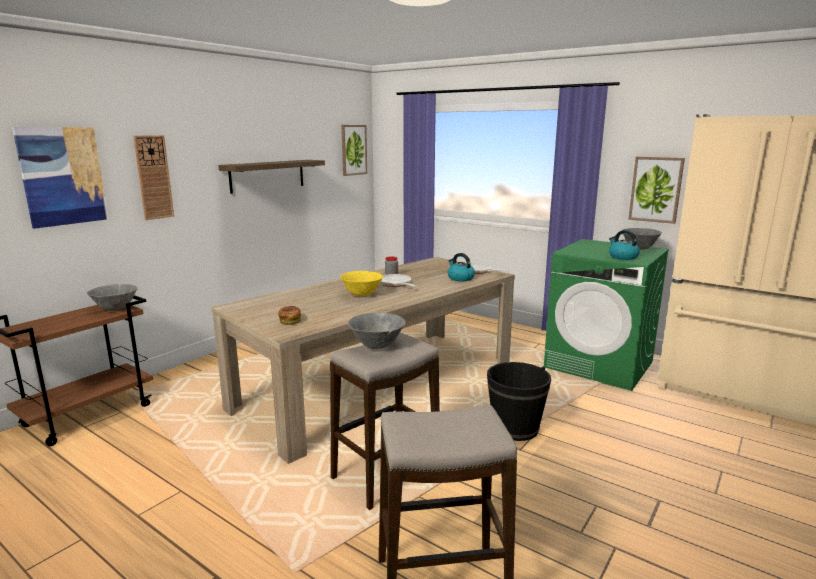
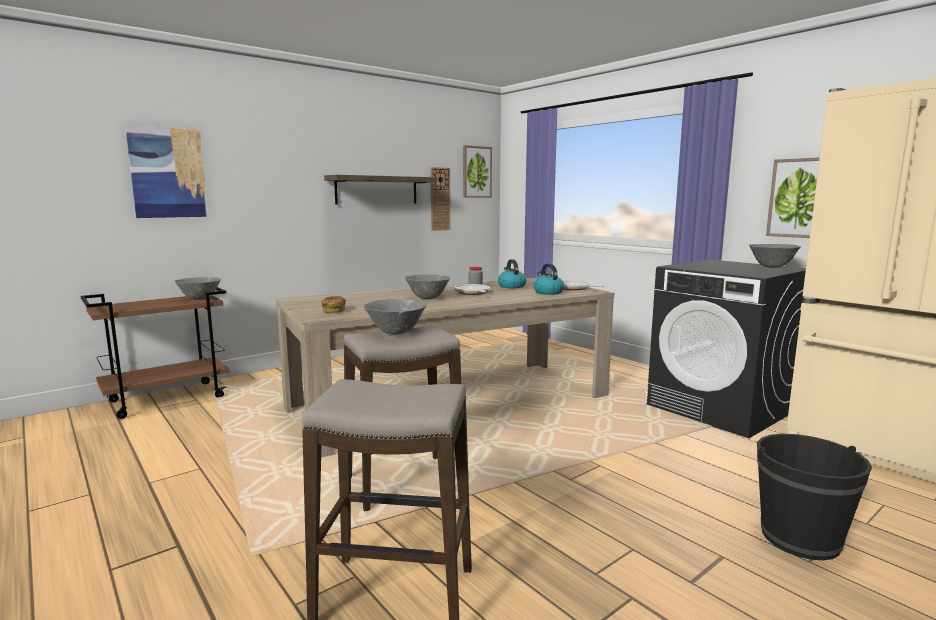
camera: 15 degrees right, 5 degrees down
(153, 177) = (256, 182): wall clock -> wall clock (440, 199)
(361, 295) = (427, 298): yellow bowl -> grey bowl
(515, 428) = (577, 458): black bucket -> black bucket (800, 538)
(599, 365) = (720, 409): green washing machine -> black washing machine
(622, 257) = (740, 272): kettle -> kettle (511, 286)

